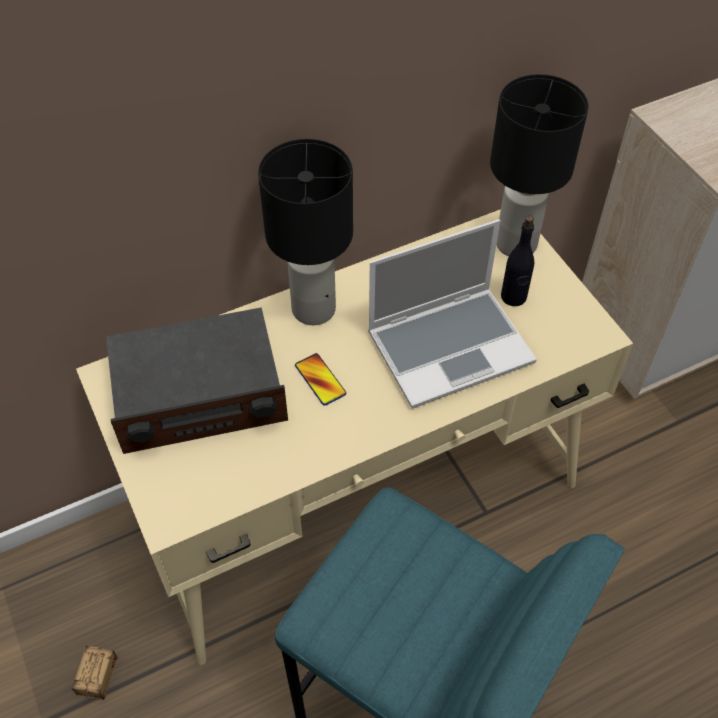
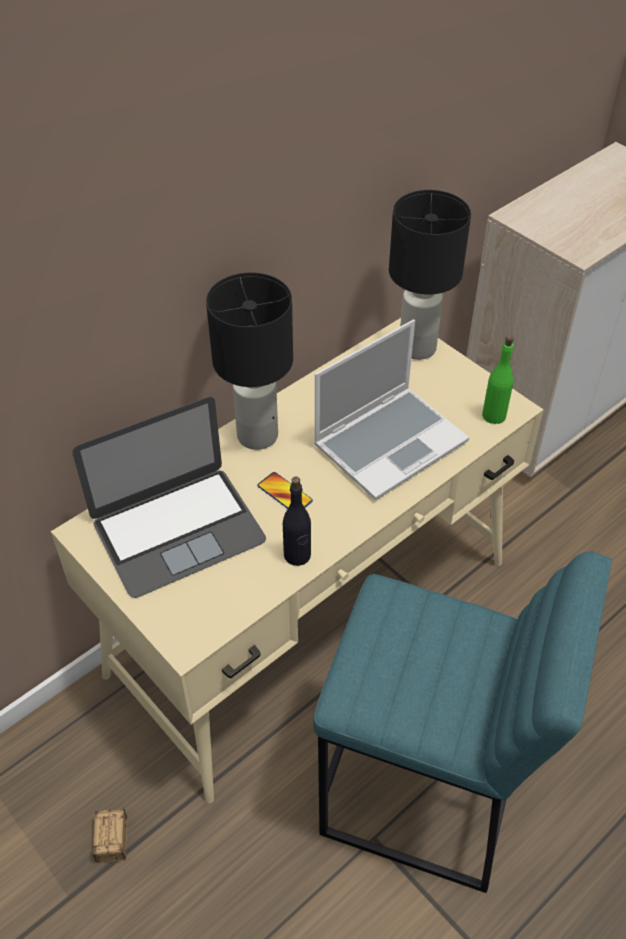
camera: 15 degrees left, 5 degrees down
(199, 396) = (178, 530): radio -> laptop
(513, 297) = (430, 391): black bottle -> black bottle (297, 555)
(574, 338) = (493, 415): none -> green bottle

